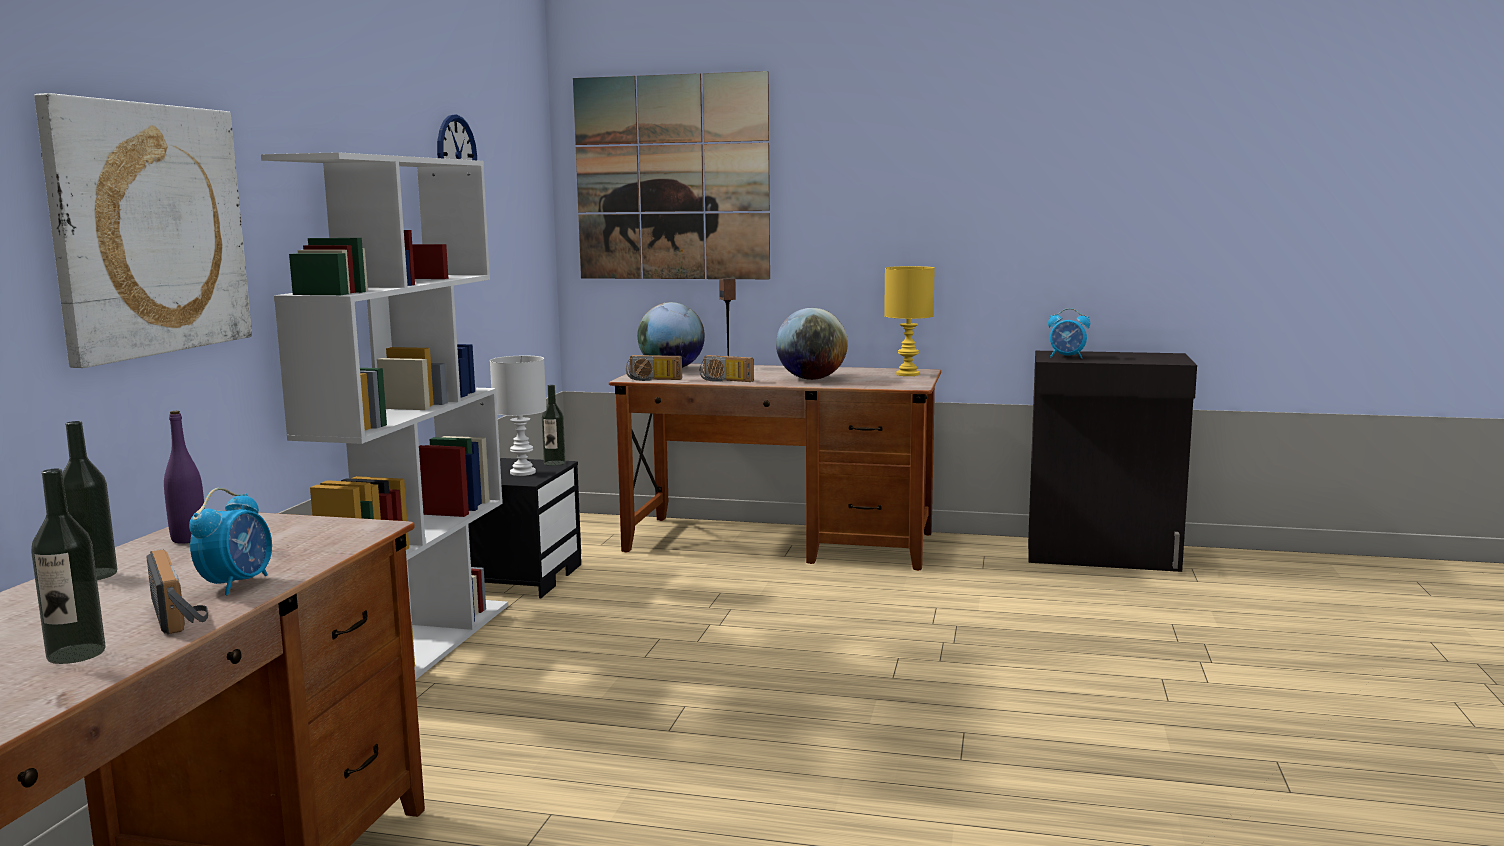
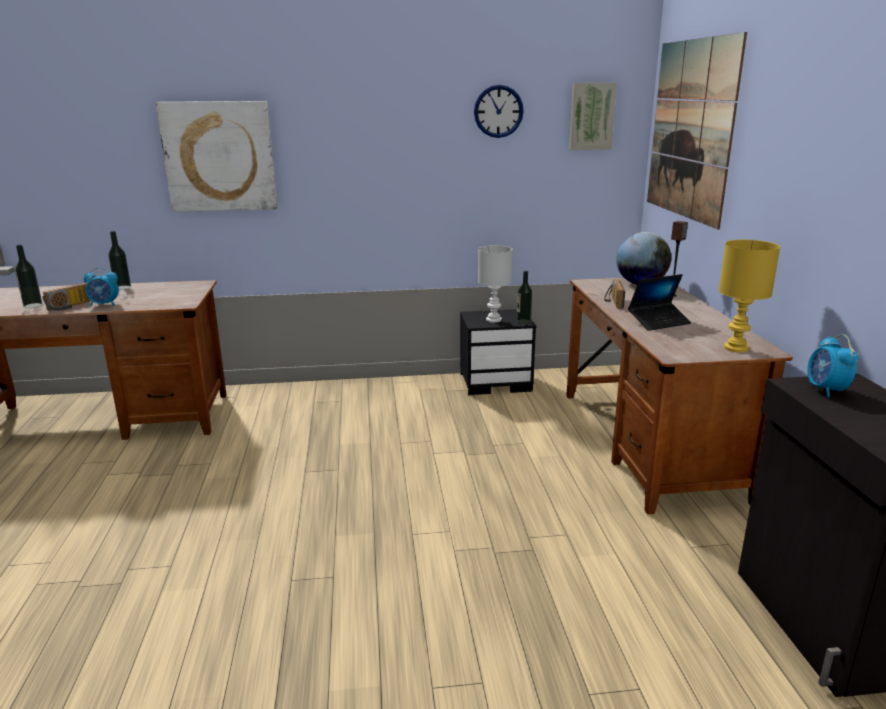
camera: 70 degrees right, 10 degrees up
(189, 539) = (169, 287): purple bottle -> none
(418, 647) = (381, 385): white bookcase -> none
(520, 167) = (591, 116): none -> picture
(653, 379) = (590, 286): radio -> none
(811, 379) = (658, 322): globe -> laptop

